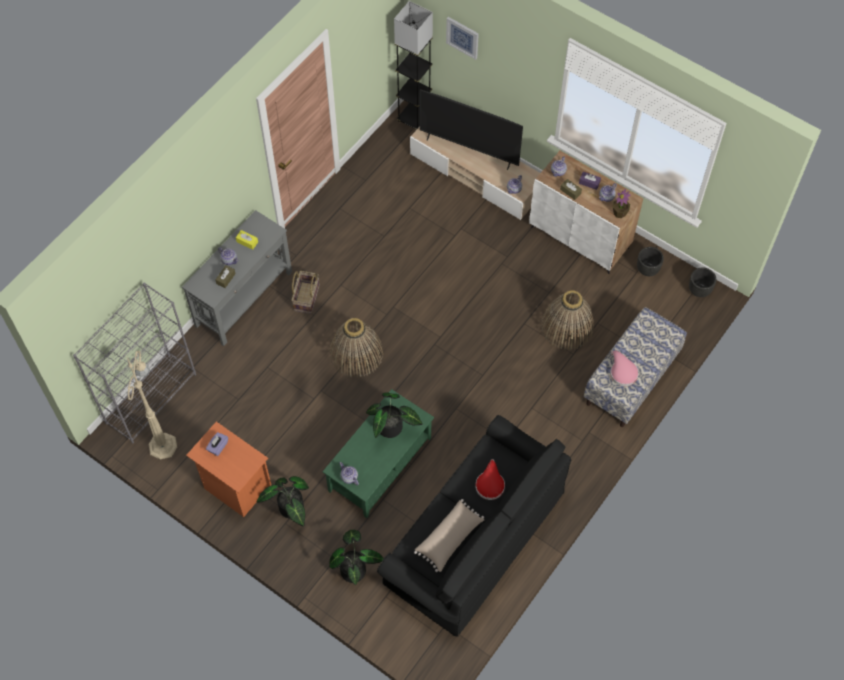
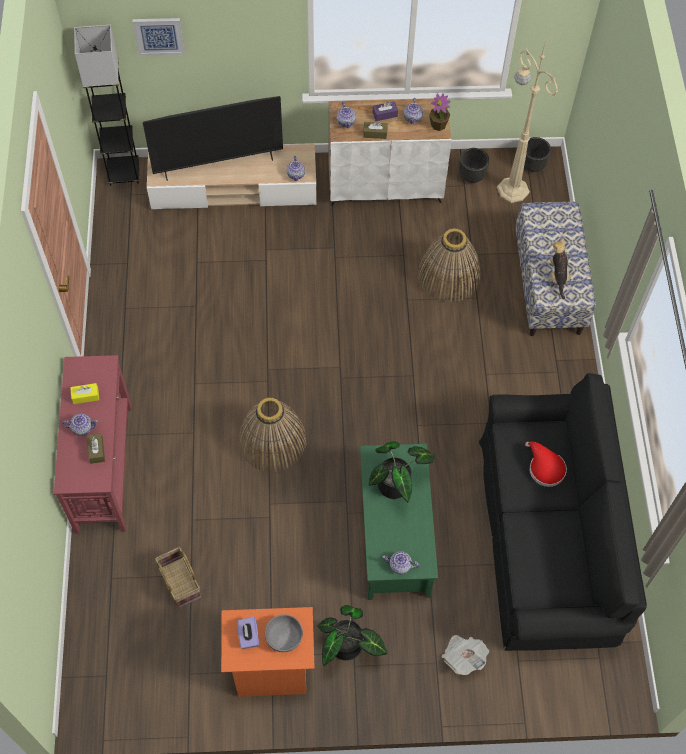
camera: 40 degrees left, 0 degrees up
(151, 398) = (93, 644): grey bookcase -> none
(163, 444) = (151, 684): beige floor lamp -> beige floor lamp (512, 188)
(237, 462) = (284, 636): none -> grey bowl
(244, 298) = (104, 466): grey console table -> red console table
(306, 297) = (170, 420): basket -> basket (179, 583)
(354, 568) = (463, 656): potted plant -> newspaper
(450, 538) = (557, 550): beige pillow -> none
(622, 372) = (558, 276): pink hat -> plush toy

